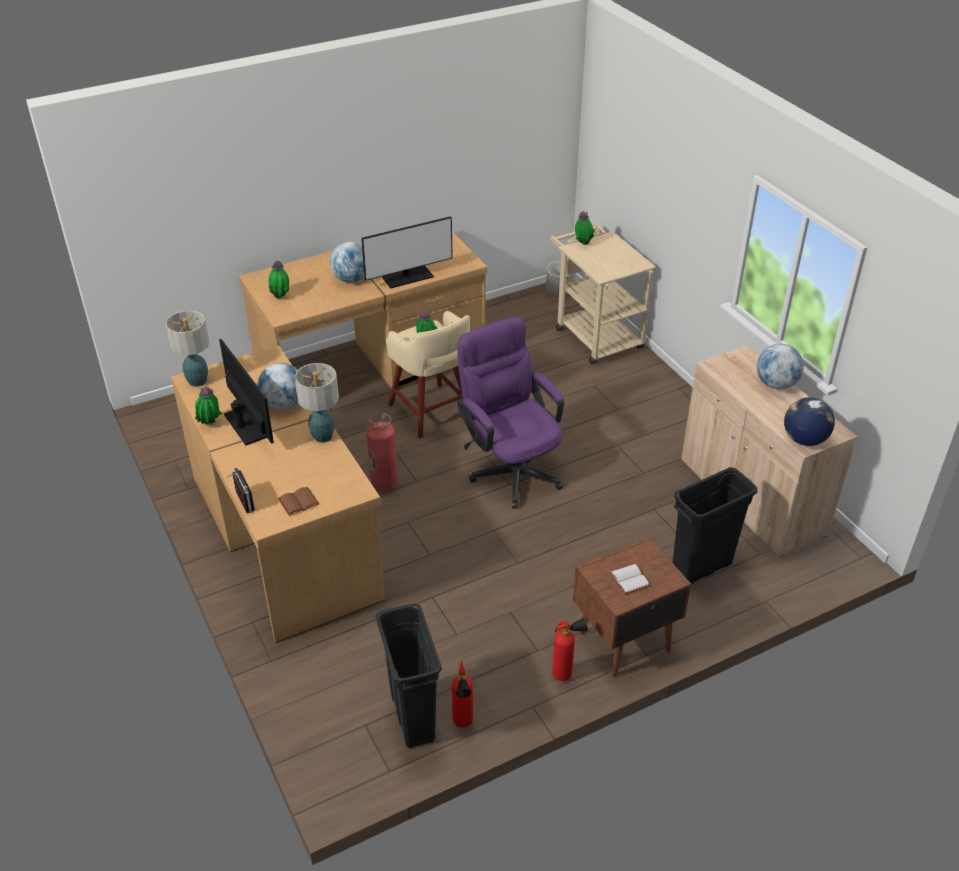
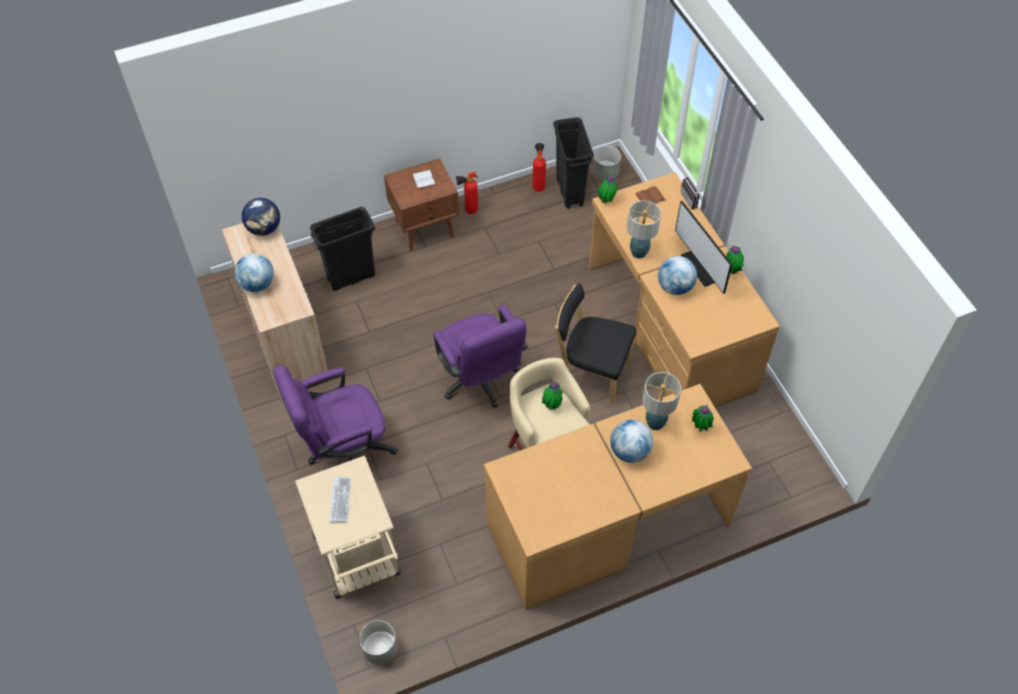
camera: 175 degrees left, 15 degrees up
(198, 381) = (754, 317): table lamp -> table lamp (655, 422)
(353, 757) = (605, 173): none -> grey planter
(384, 484) = (591, 372): fire extinguisher -> black chair
(407, 277) = (569, 450): monitor -> none
(583, 244) = (364, 528): potted plant -> potted plant (606, 201)
(609, 257) = (340, 500): none -> keyboard
(639, 404) = (343, 450): none -> purple office chair

